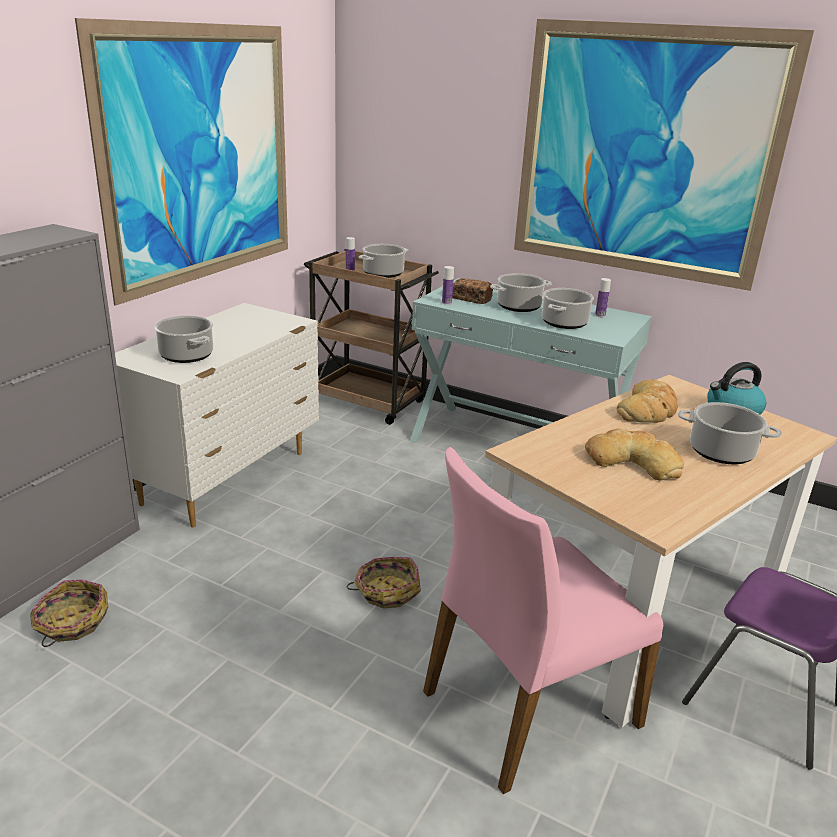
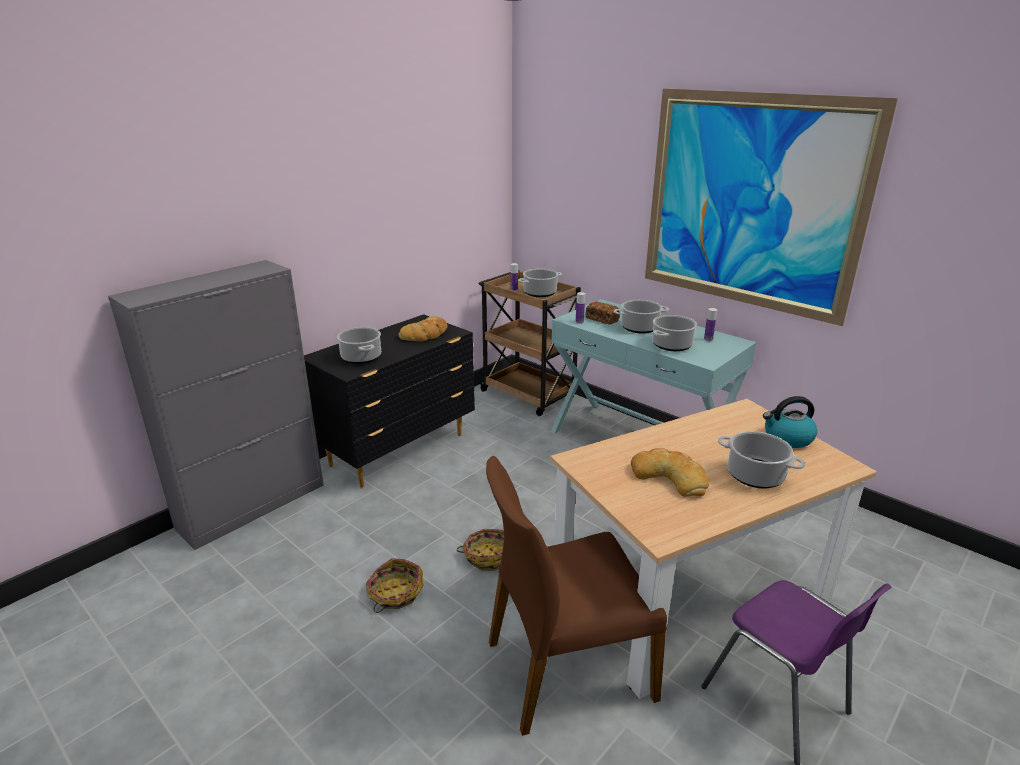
camera: 15 degrees right, 0 degrees up
(71, 623) = (255, 551): basket -> basket (395, 593)
(202, 156) = (389, 204): picture -> none
(228, 477) = (399, 450): white dresser -> black dresser
(527, 707) = (567, 668): pink chair -> brown chair
(648, 409) = (709, 430): bread -> bread (426, 334)

